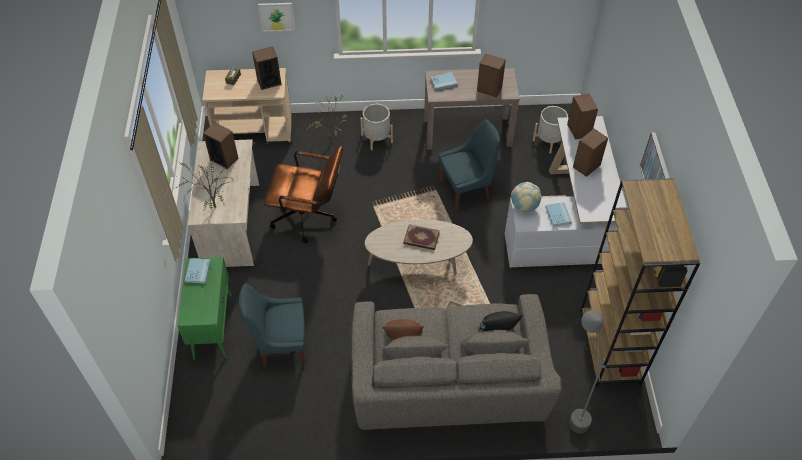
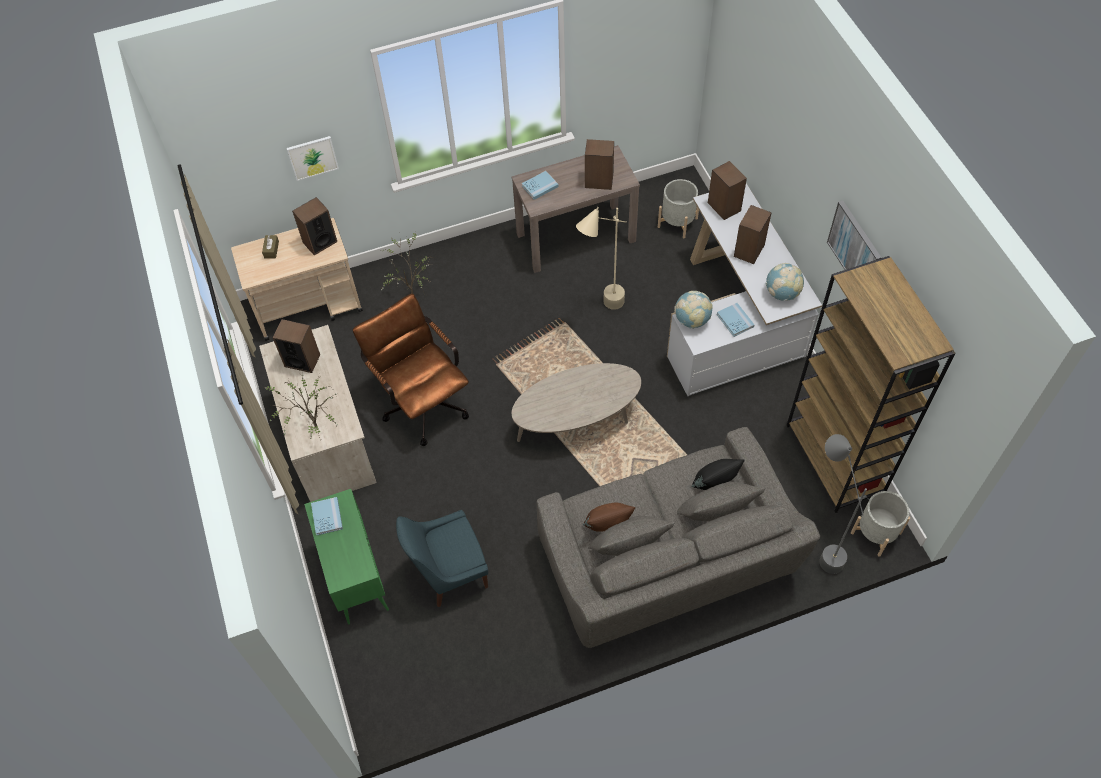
camera: 15 degrees left, 5 degrees up
(309, 218) = (422, 401): brown office chair -> brown office chair turned 120 degrees counterclockwise
(377, 138) = (467, 275): grey planter -> grey planter (876, 533)
(421, 239) = (579, 393): book -> none
(466, 189) = (601, 311): blue chair -> beige floor lamp
(601, 203) = (782, 293): none -> globe

